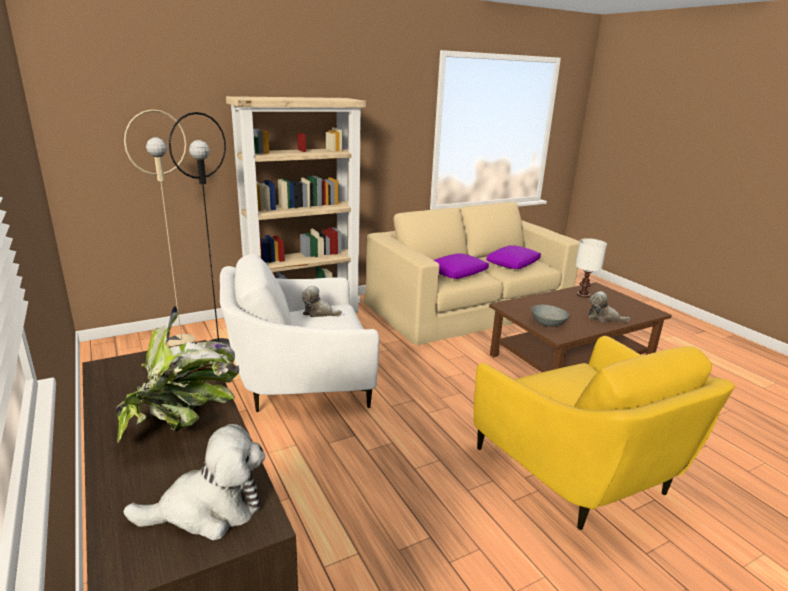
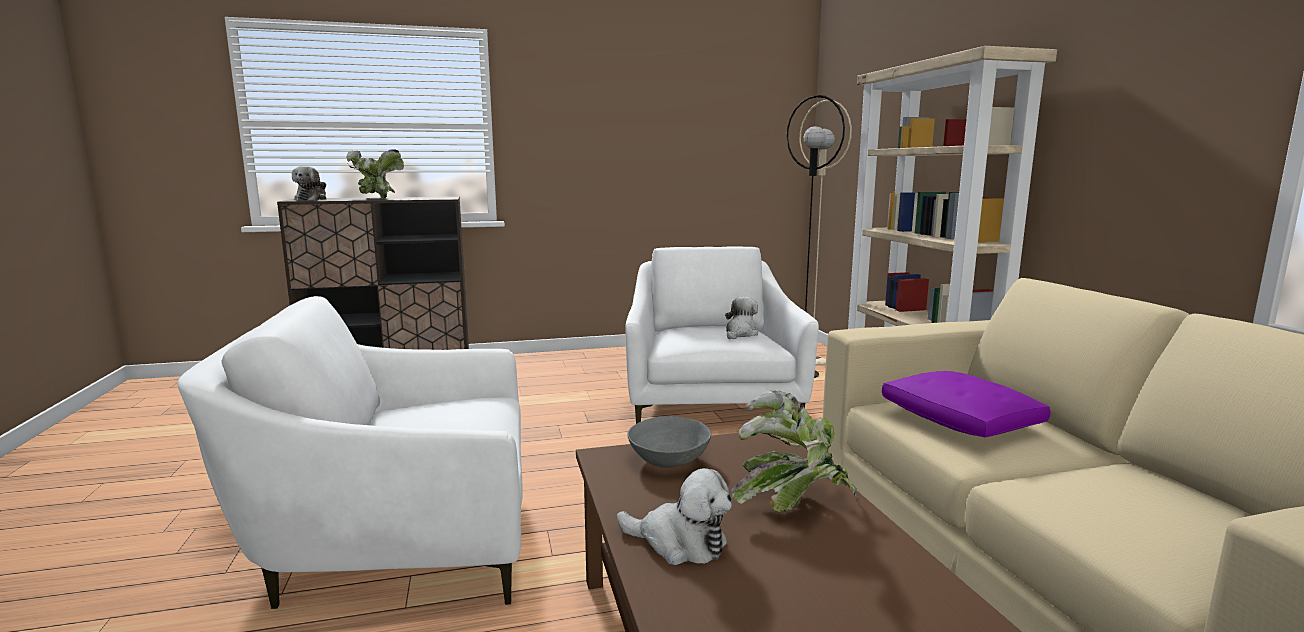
camera: 105 degrees right, 10 degrees down
(513, 264) = (1121, 506): purple pillow -> none
(557, 303) = (792, 502): none -> potted plant
(579, 472) = (398, 544): yellow armchair -> white armchair
(583, 295) = (865, 566): white table lamp -> none
(604, 318) = (679, 543): plush toy -> plush toy turned 75 degrees clockwise

